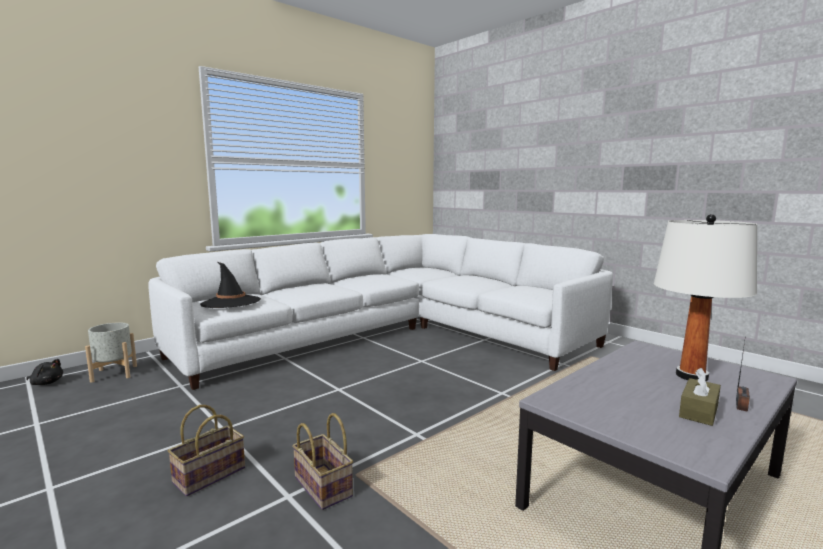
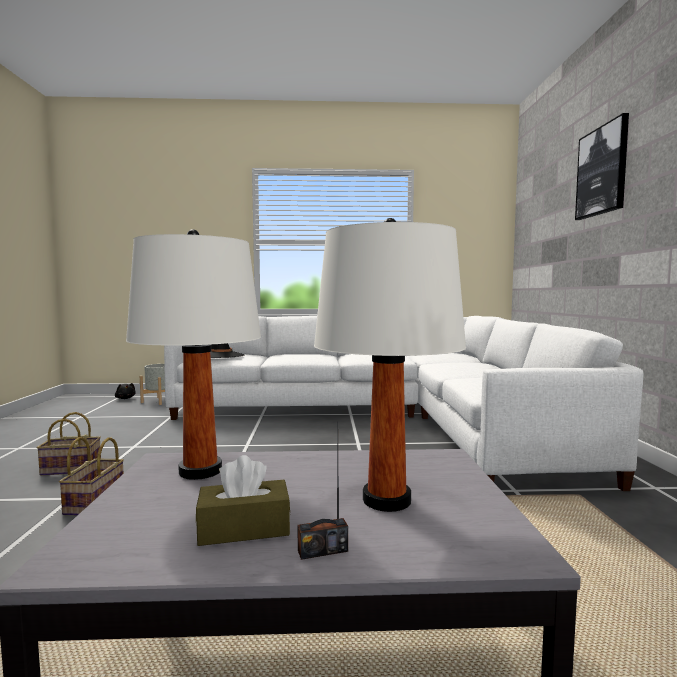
camera: 40 degrees right, 5 degrees down
(536, 128) = (602, 171): none -> picture
(588, 396) = (200, 471): none -> white table lamp

